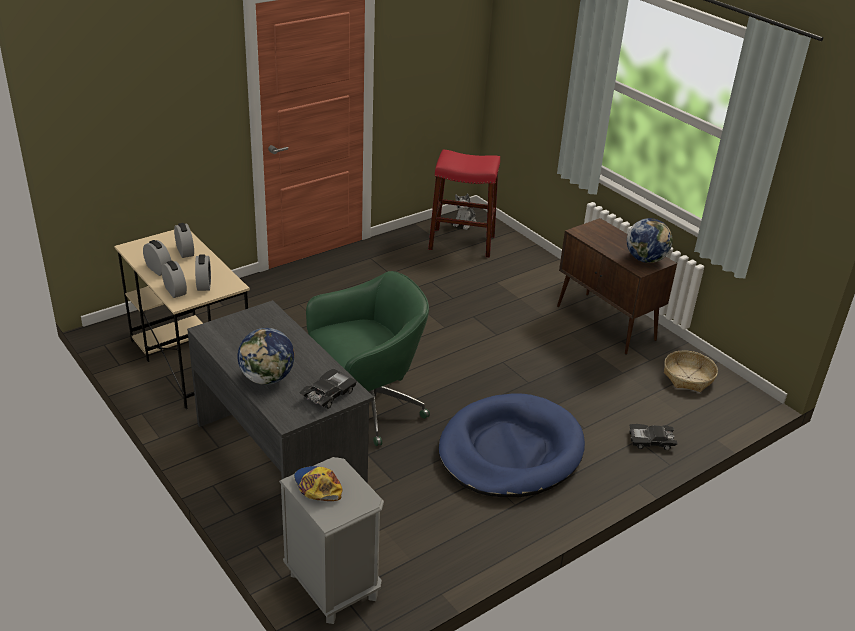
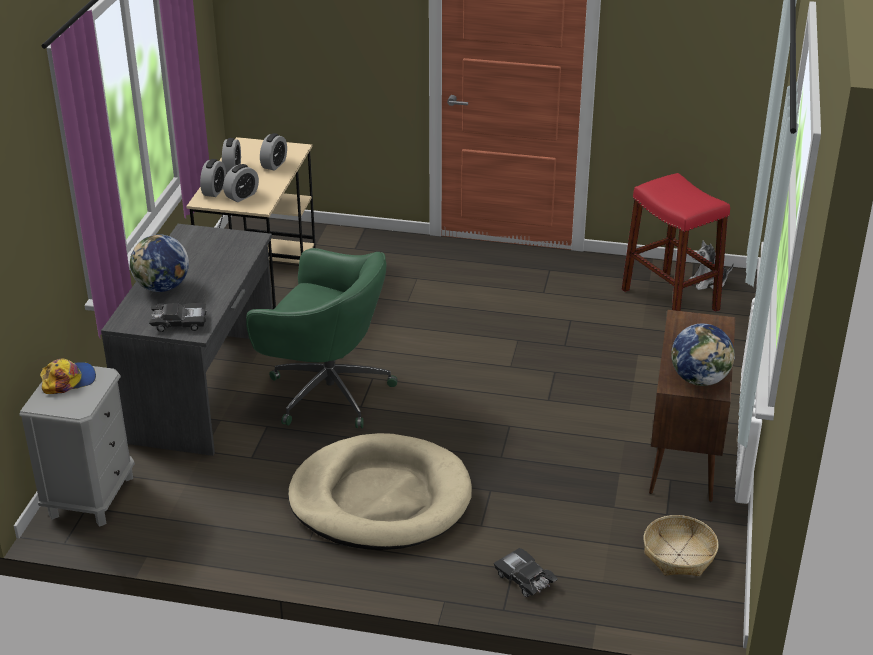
camera: 50 degrees right, 0 degrees up
(317, 486) = (68, 380): cap -> cap turned 45 degrees clockwise
(510, 451) = (380, 499): blue dog bed -> beige dog bed

